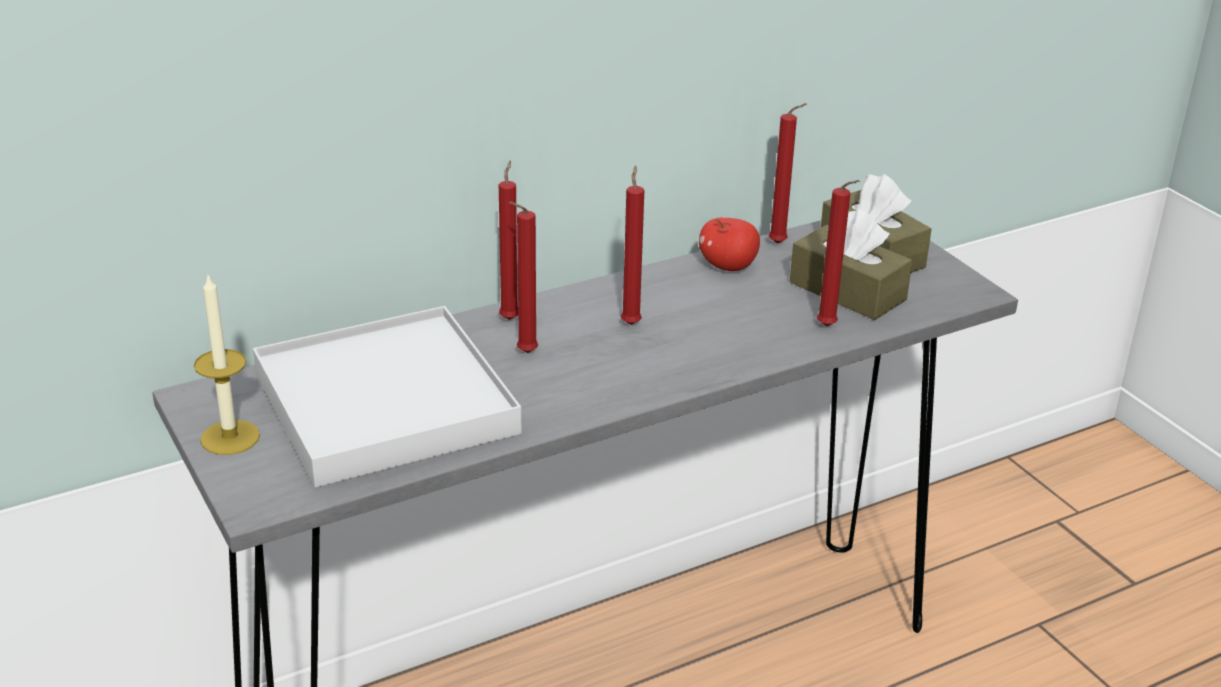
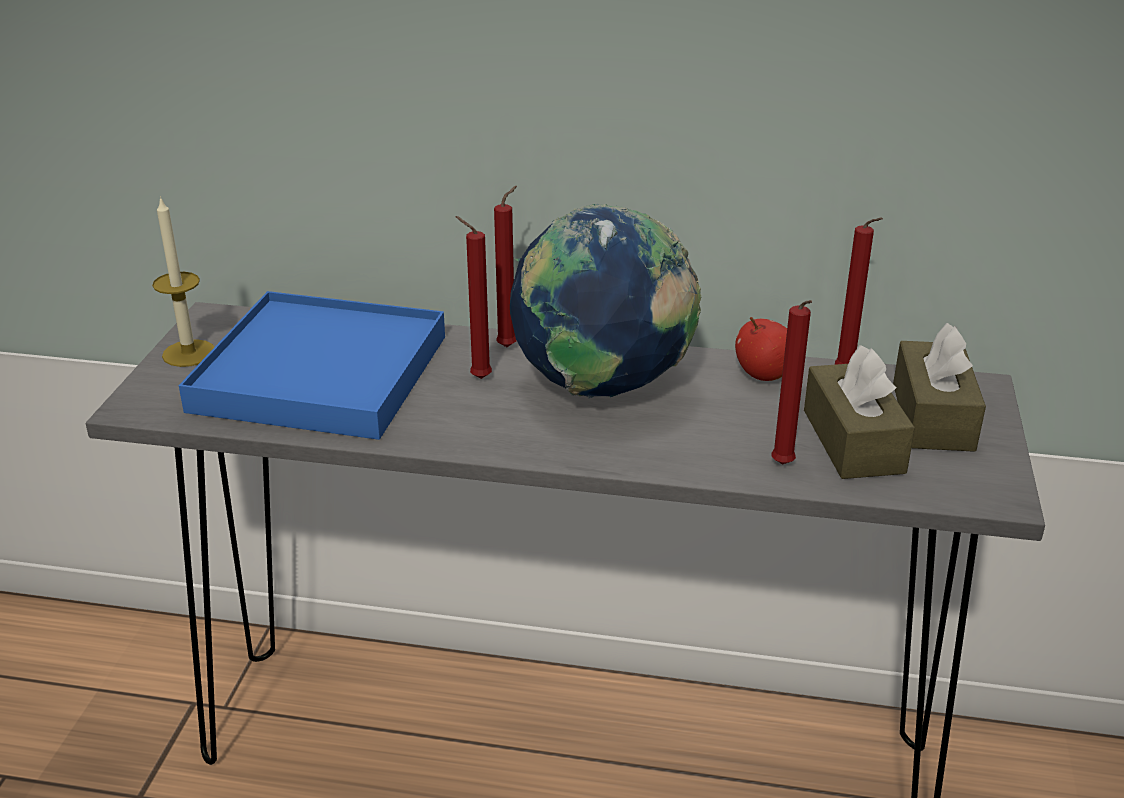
camera: 40 degrees right, 0 degrees up
(386, 404) = (321, 374): white tray -> blue tray
(631, 323) = (602, 388): red candle -> globe

